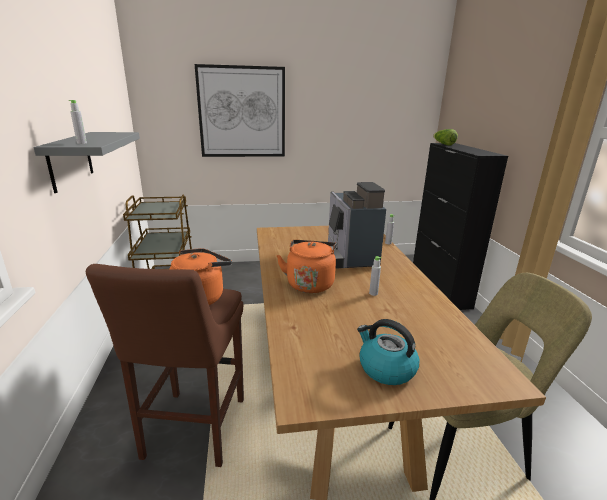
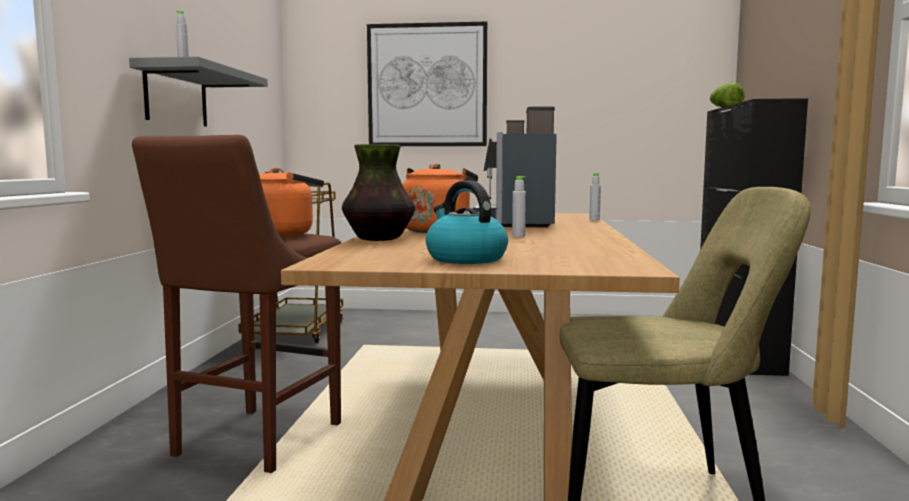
camera: 15 degrees right, 15 degrees down
(287, 314) = (378, 239): none -> vase

